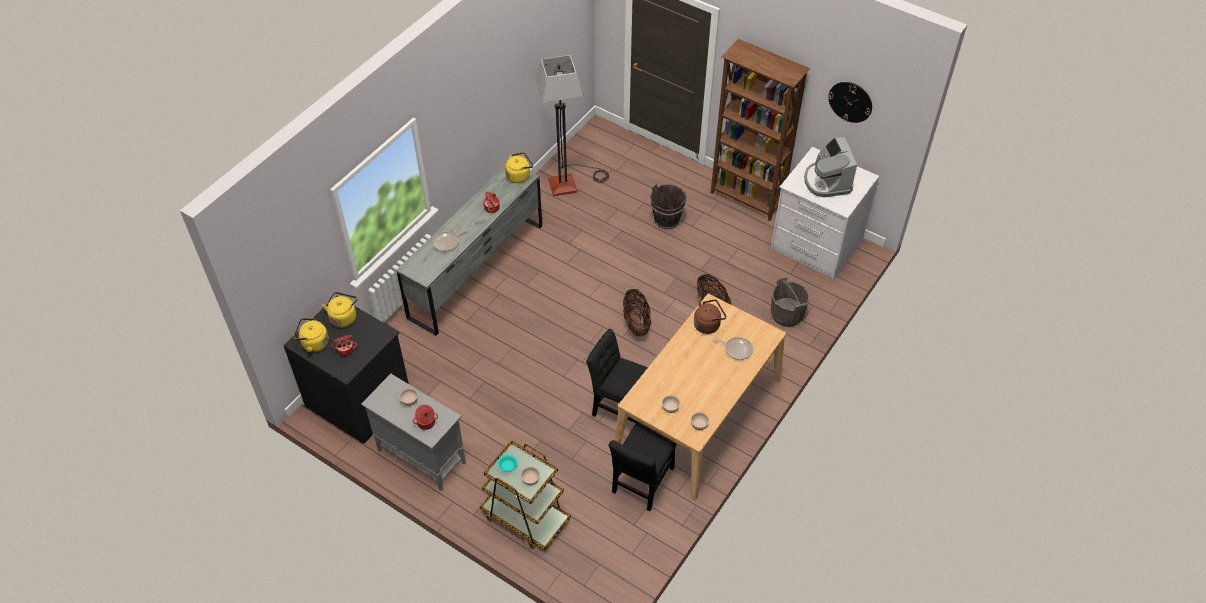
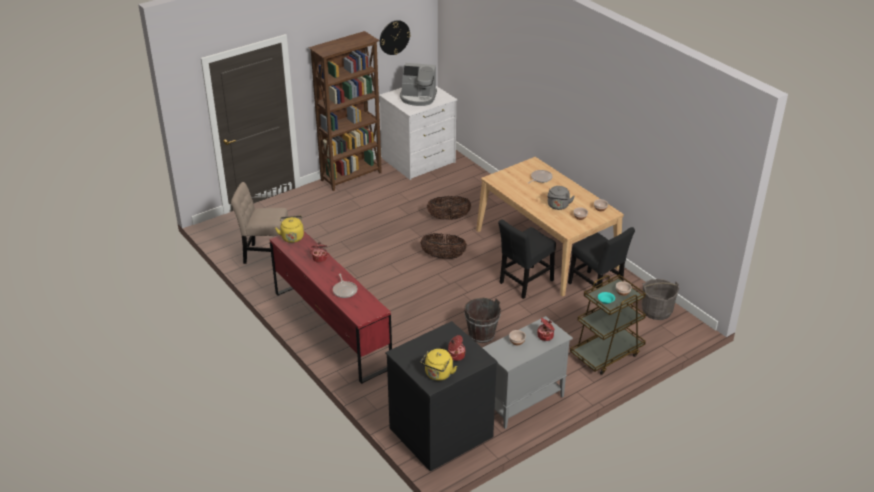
camera: 70 degrees left, 15 degrees down
(344, 317) = (416, 351): yellow kettle -> none
(477, 271) = (331, 329): grey dresser -> red dresser
(571, 182) = (265, 255): floor lamp -> beige chair
(666, 220) = (346, 217): brown bucket -> brown bucket (481, 335)
(683, 381) = (558, 206): none -> grey kettle
(708, 324) = (511, 184): brown kettle -> none
(787, 314) = (475, 189): grey bucket -> grey bucket (656, 311)

